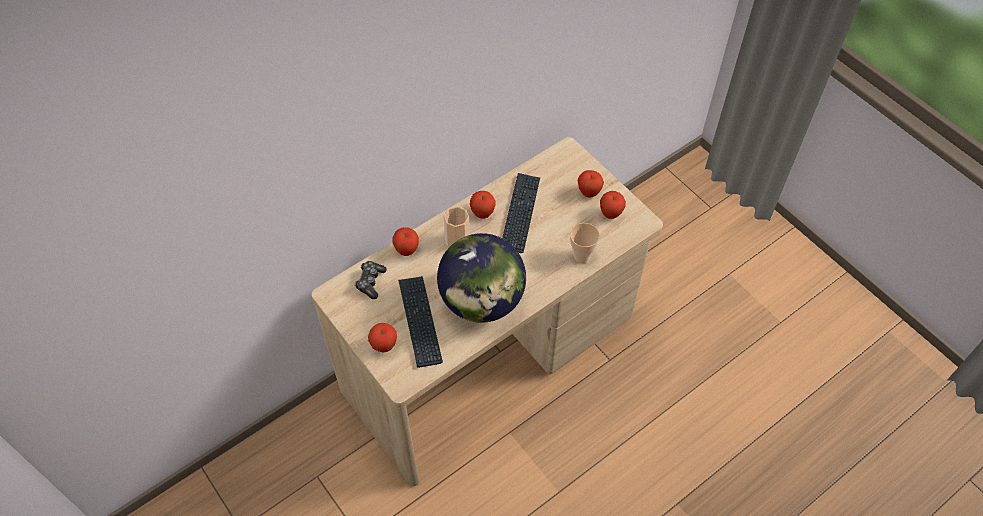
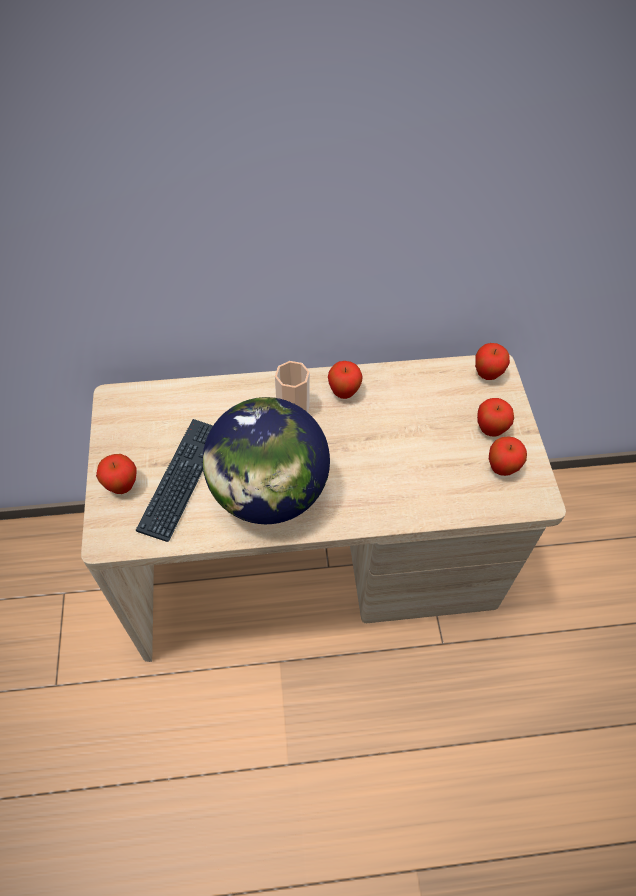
camera: 30 degrees right, 0 degrees up
(370, 282) = (164, 407): game controller -> none
(407, 250) = (229, 392): apple -> apple (487, 374)
(520, 213) = (388, 413): keyboard -> none
(581, 256) = (429, 502): cup -> none

